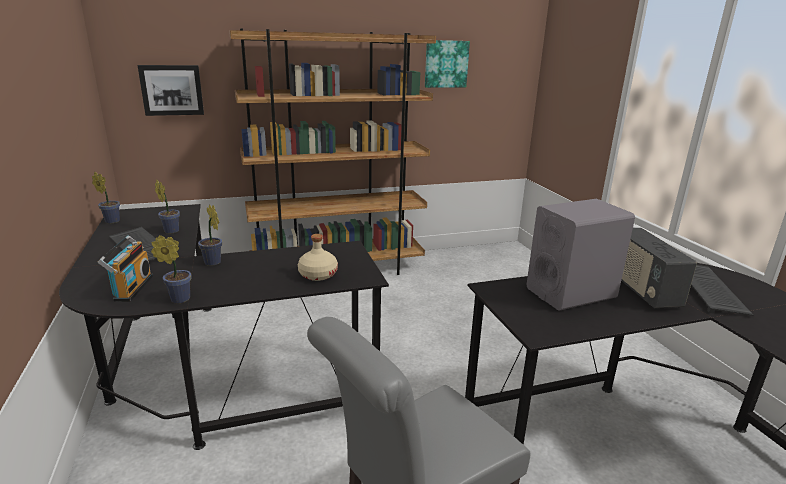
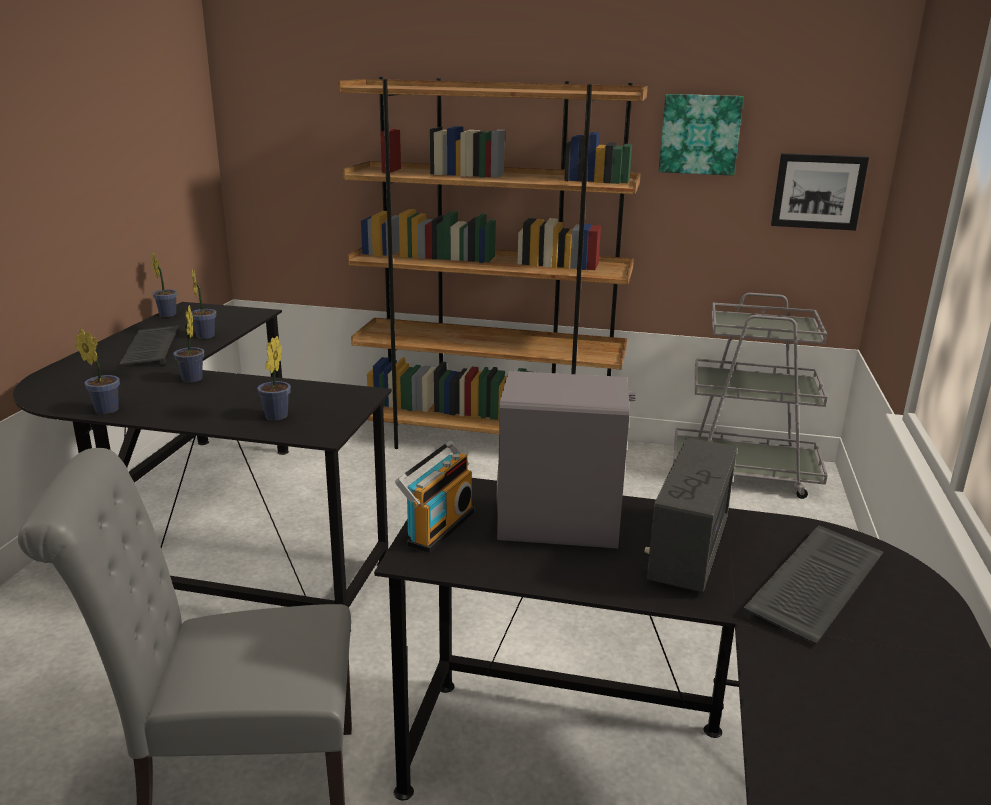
camera: 30 degrees right, 0 degrees up
(131, 288) = (83, 388): radio -> radio (437, 527)
(172, 90) = (296, 157): picture -> picture (818, 191)
(317, 274) = (275, 417): beige bottle -> potted plant
(485, 256) = (744, 473): none -> grey cart

